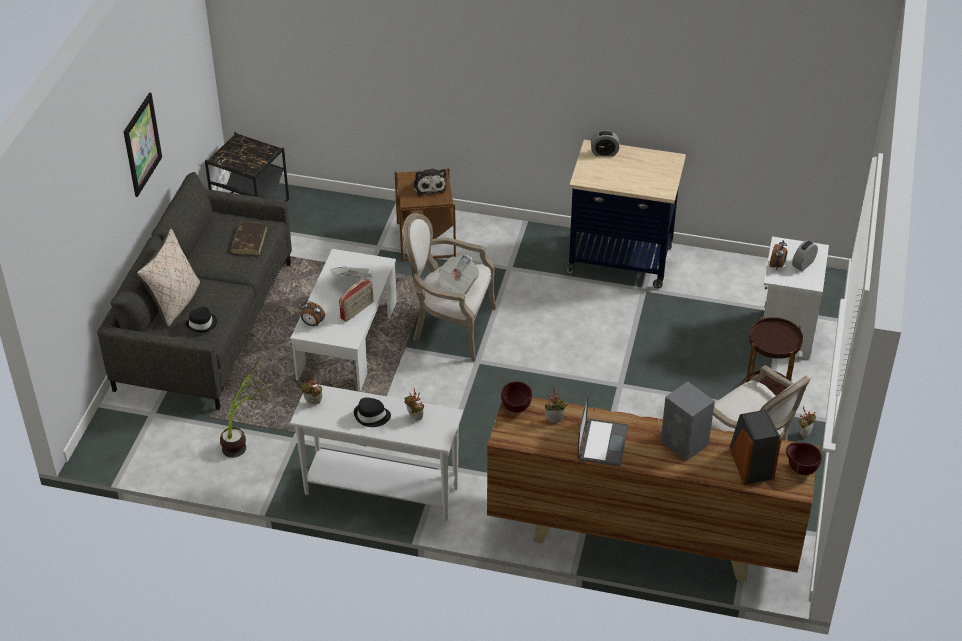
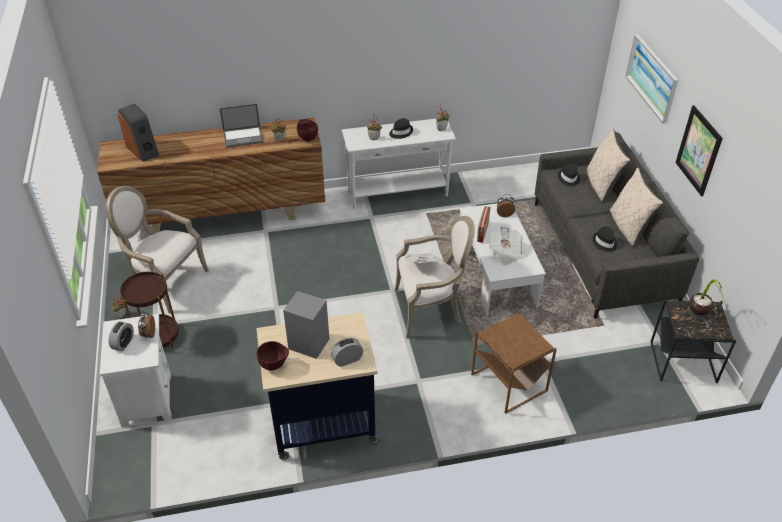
camera: 155 degrees right, 0 degrees up
(85, 214) = (652, 78): none -> picture
(205, 247) = (628, 227): none -> beige pillow
(245, 440) = (502, 194): potted plant -> potted plant (697, 321)
(249, 240) = (604, 243): brown book -> black hat
(429, 186) = (513, 343): plush toy -> none
(602, 442) = (243, 136): laptop -> laptop turned 90 degrees counterclockwise
(685, 443) = (189, 149): grey speaker -> grey speaker (308, 343)
(800, 469) = (109, 156): brown bowl -> brown bowl (274, 366)

